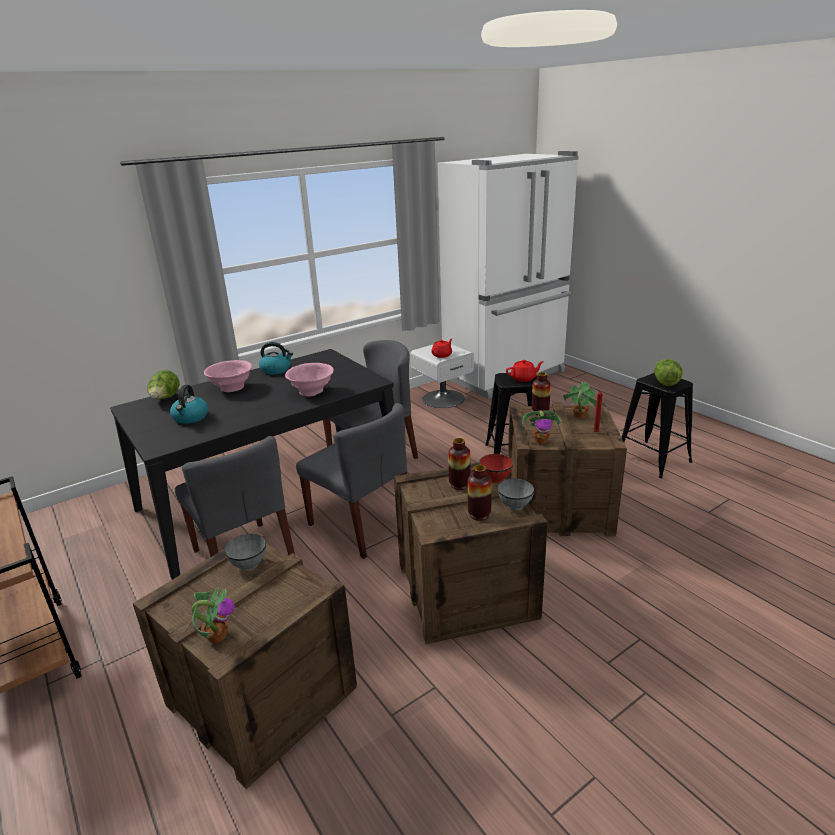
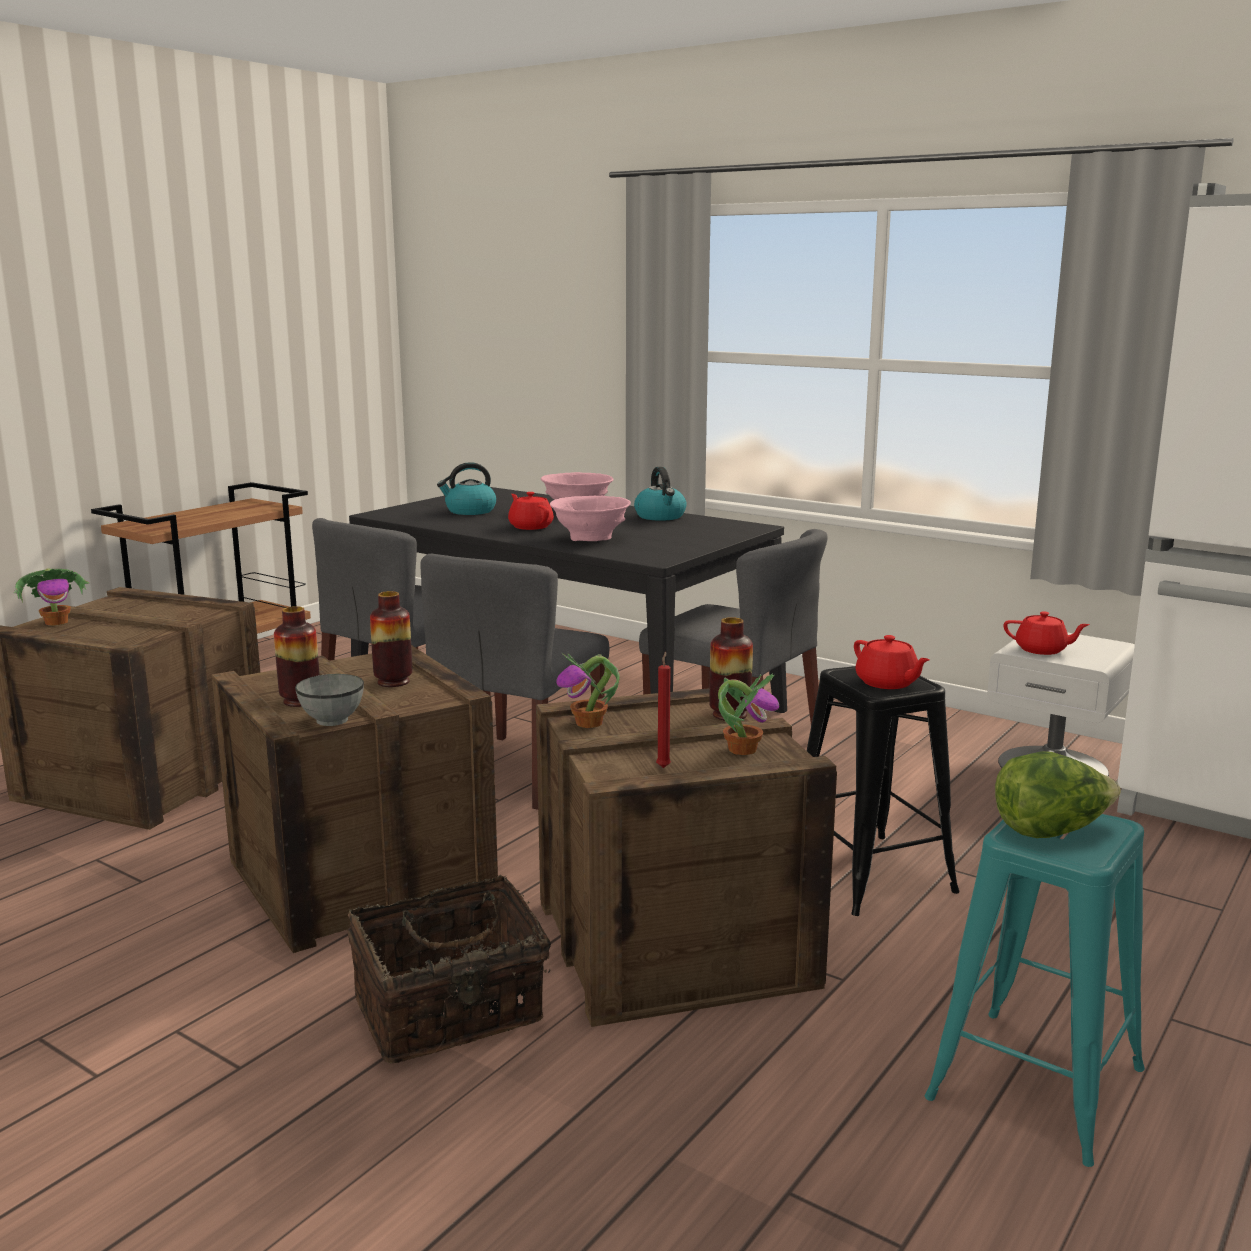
camera: 70 degrees right, 10 degrees down
(165, 399) = (522, 496): lettuce -> none
(249, 564) = (184, 613): grey bowl -> none
(262, 403) = (530, 526): none -> red teapot
(495, 478) = (422, 701): red bowl -> none
(601, 571) = (451, 1012): none -> basket
(653, 459) = (1036, 1083): black stool -> turquoise stool

